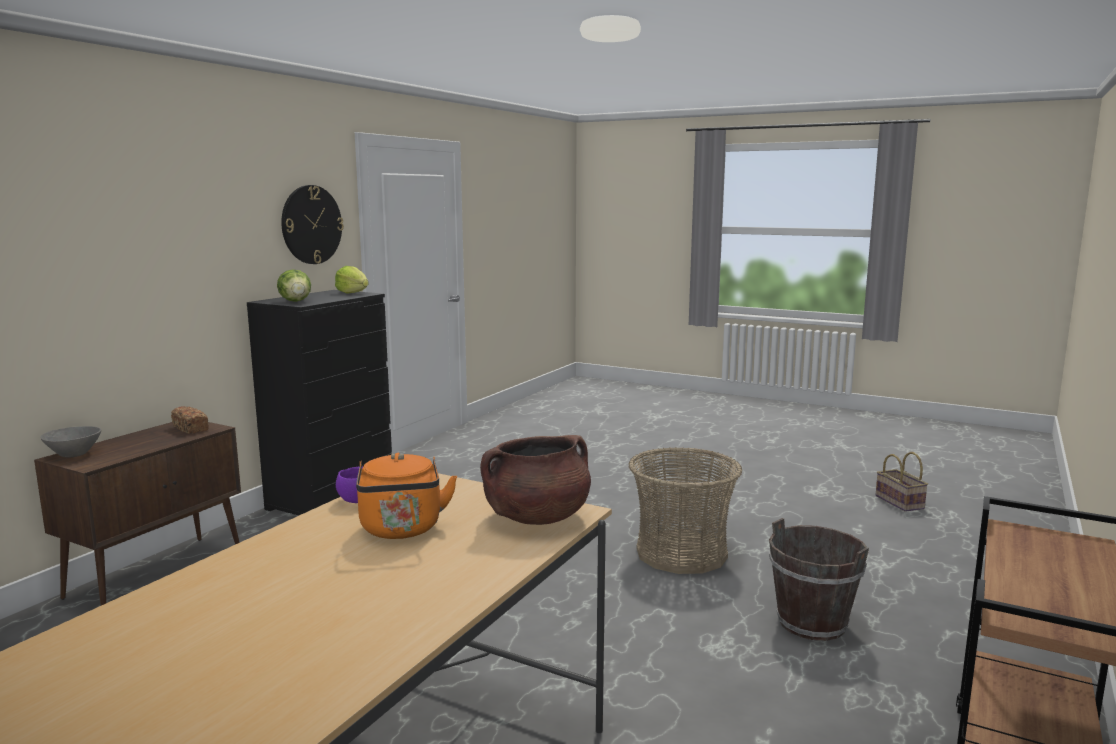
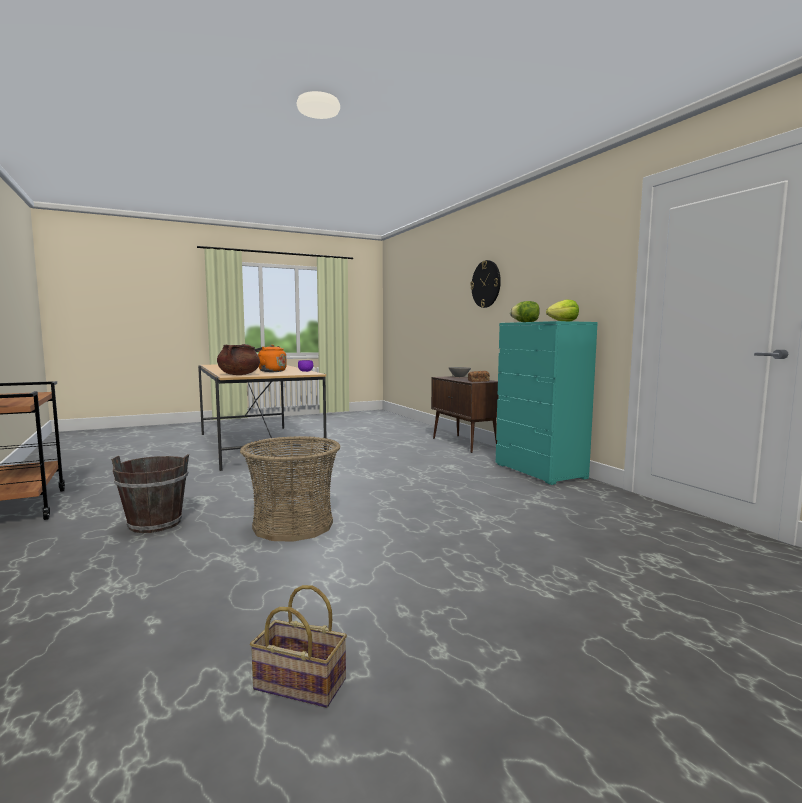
camera: 125 degrees right, 5 degrees down
(311, 224) = (589, 269): wall clock -> wall clock (486, 284)
(332, 497) = (540, 471): black dresser -> turquoise dresser
(901, 502) = (88, 732): basket -> basket (297, 685)

